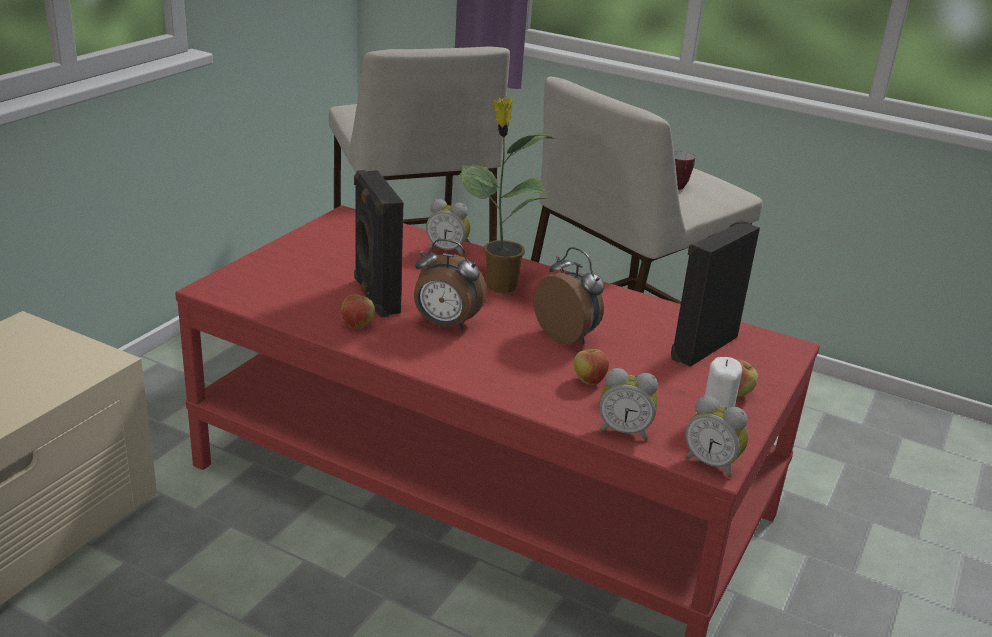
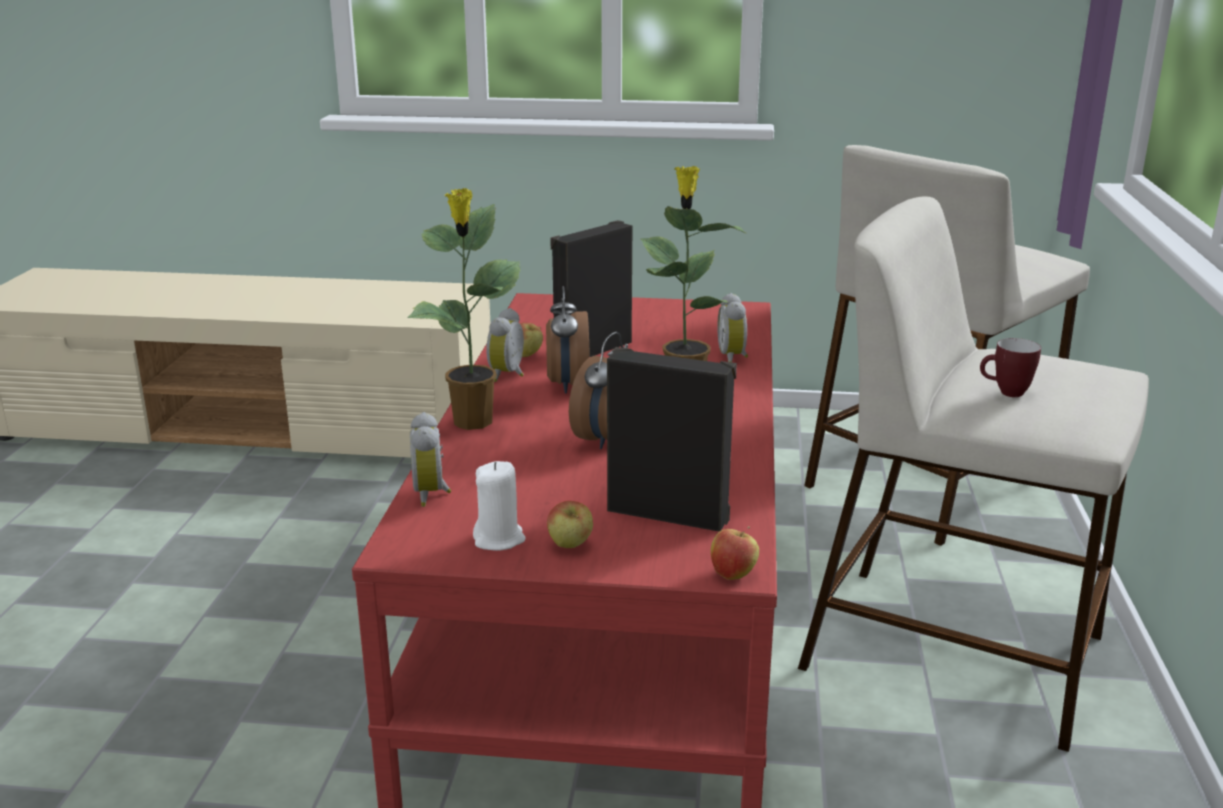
camera: 70 degrees right, 5 degrees down
(492, 383) = (473, 423): none -> potted plant
(588, 381) = (520, 463): apple -> apple (733, 575)
(712, 463) = (400, 547): alarm clock -> alarm clock (509, 375)

